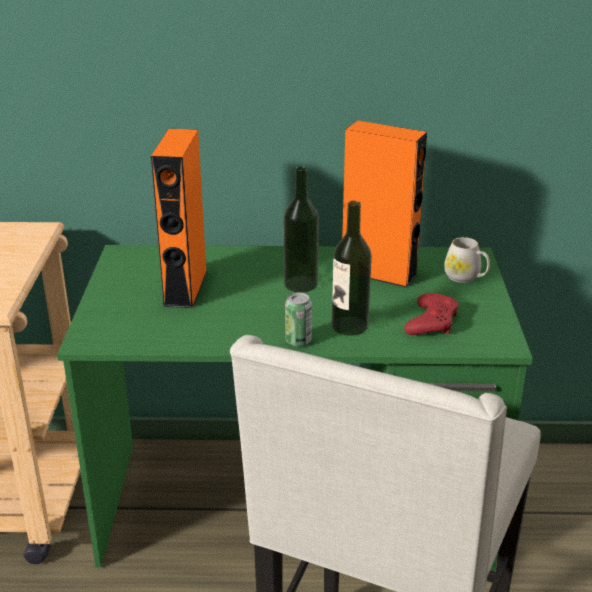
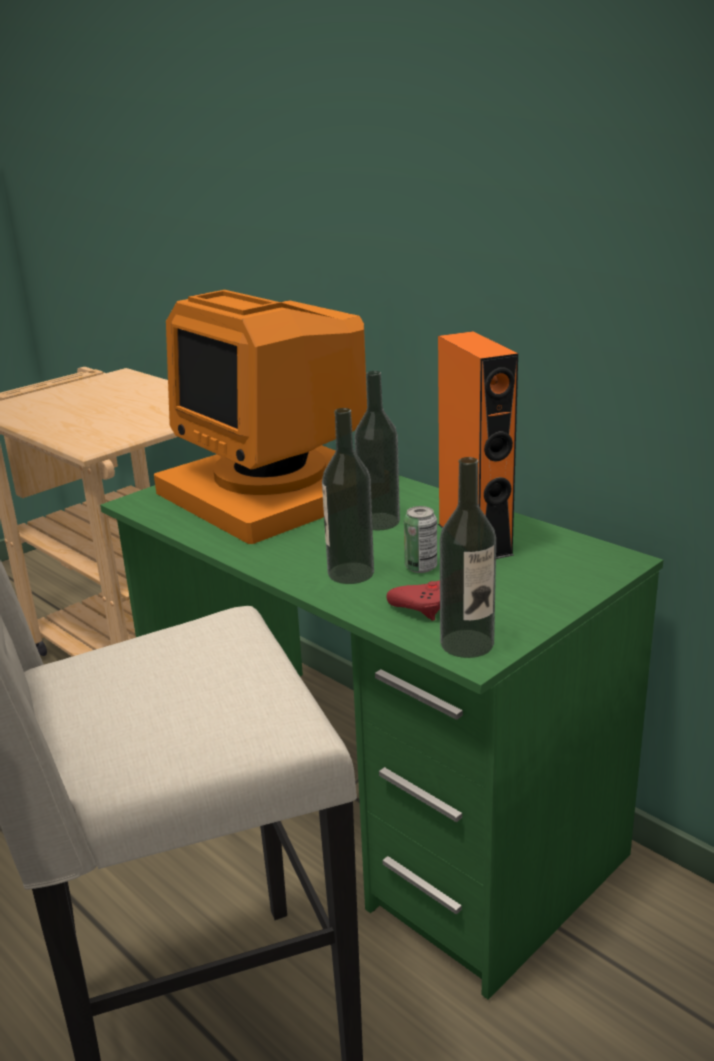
camera: 45 degrees right, 5 degrees down
(185, 288) = (276, 491): orange speaker -> monitor
(298, 341) = (280, 566): can -> can (421, 567)
(466, 277) = (565, 577): white mug -> none
(488, 338) = (467, 643): none -> bottle

